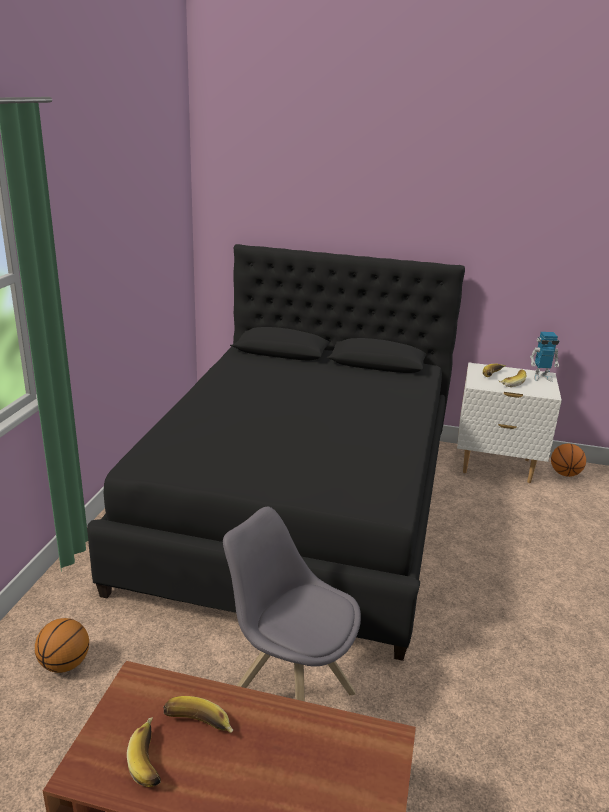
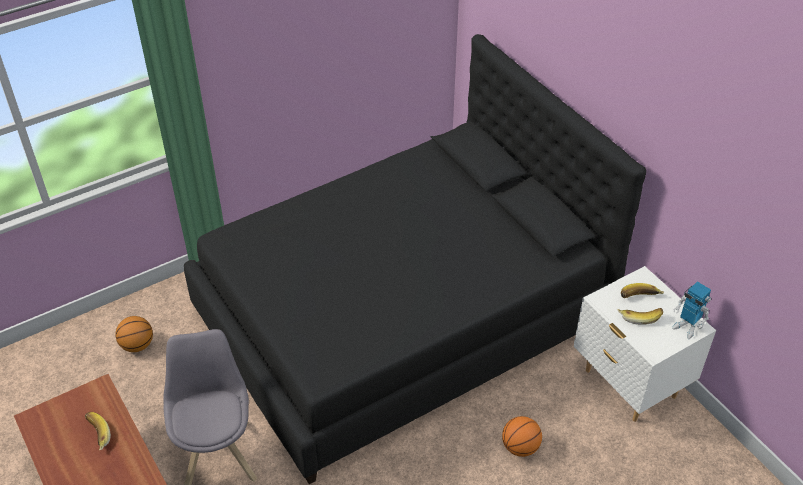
camera: 45 degrees right, 20 degrees up
(151, 760) = (62, 436): banana -> none
(565, 474) = (688, 435): basketball -> basketball (520, 447)

